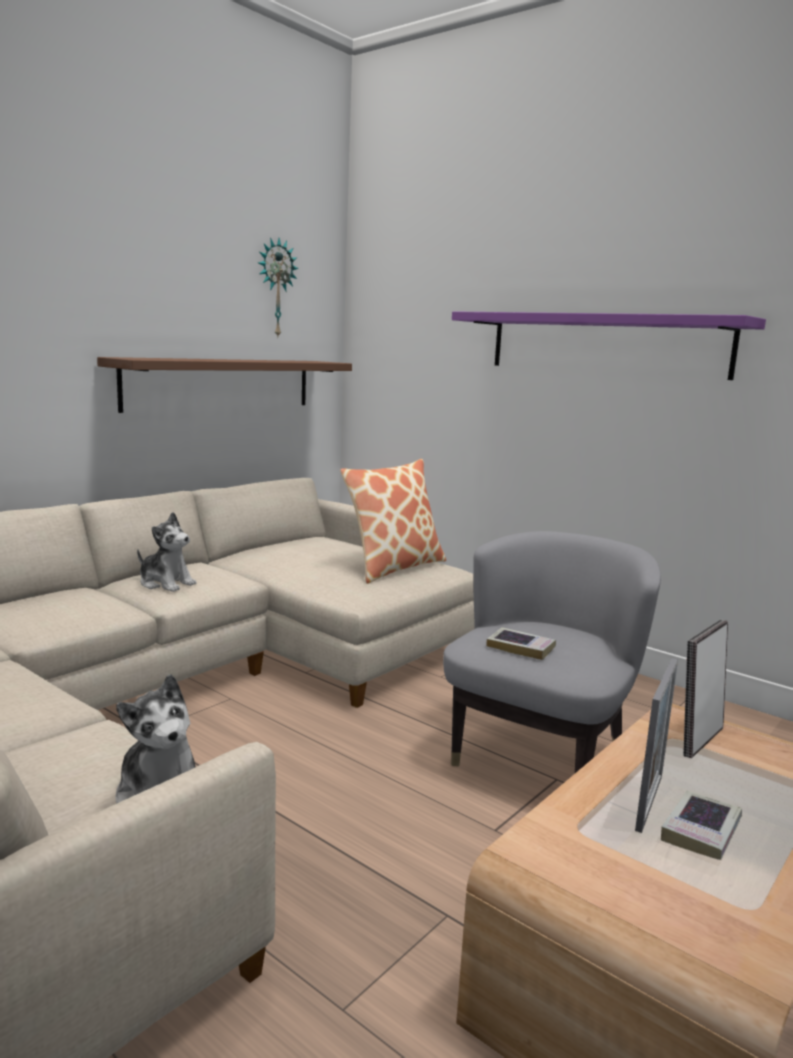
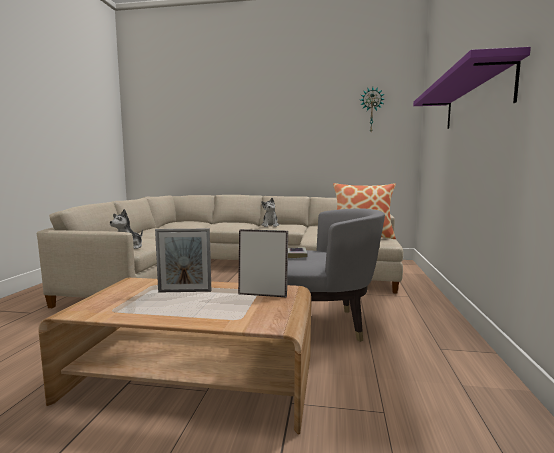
camera: 60 degrees right, 5 degrees down
(221, 384) = (338, 154): brown shelf -> none
(701, 831) = (168, 300): book -> none

